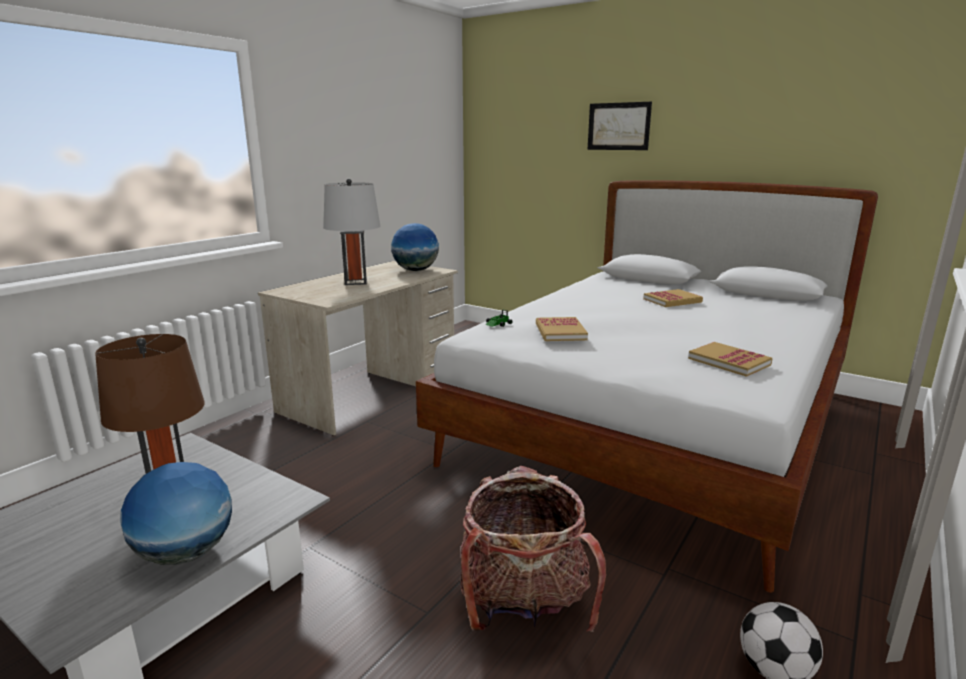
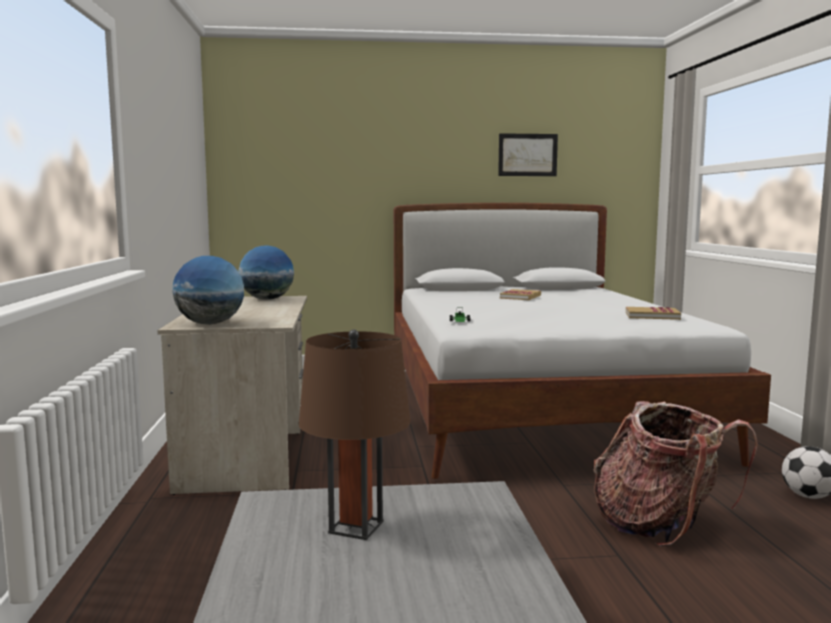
camera: 40 degrees left, 10 degrees down
(185, 553) = (495, 547): globe -> globe (210, 324)
(355, 282) = (241, 311): grey table lamp -> none
(560, 332) = (521, 317): book -> none
(618, 126) = (393, 155): picture -> picture (527, 155)

